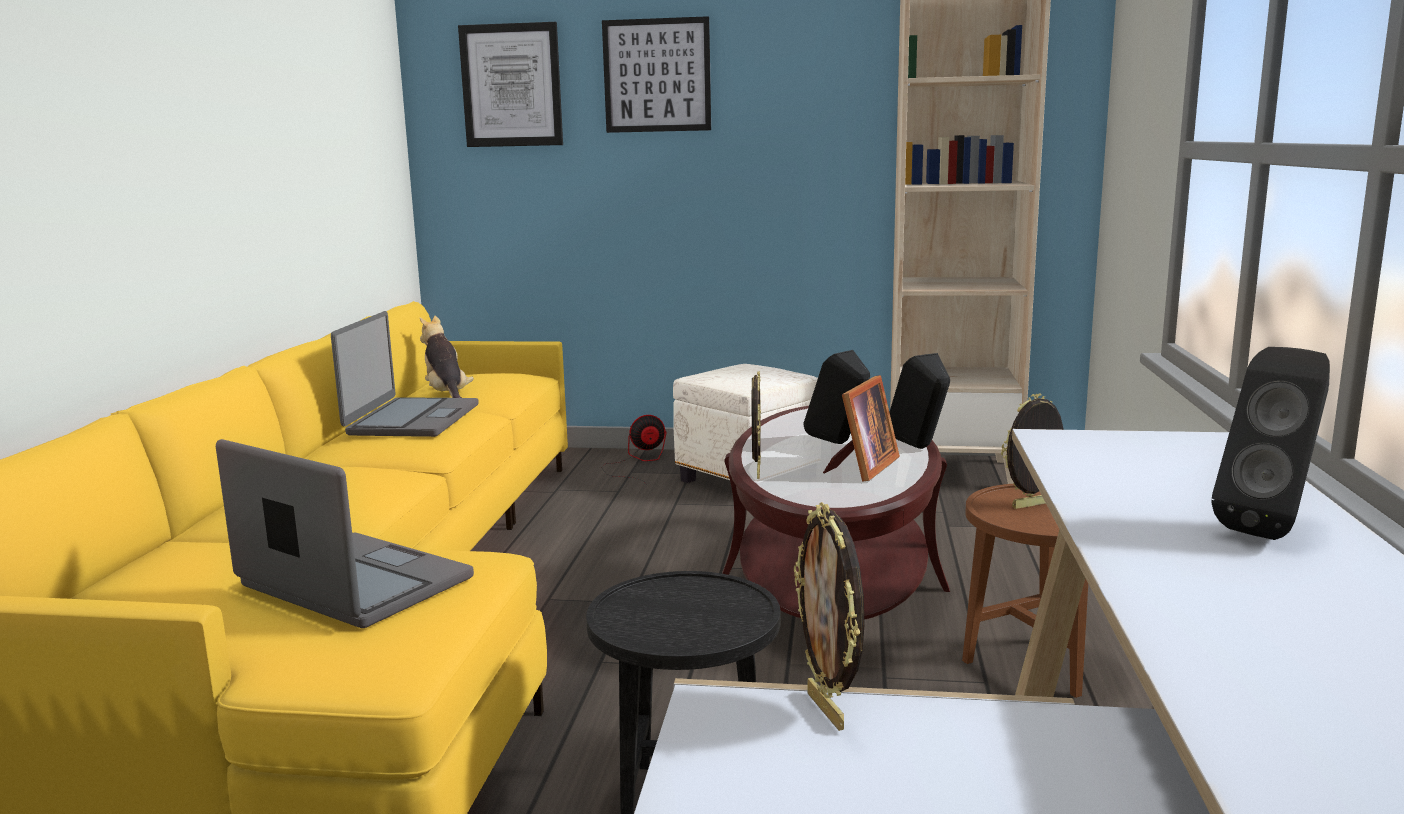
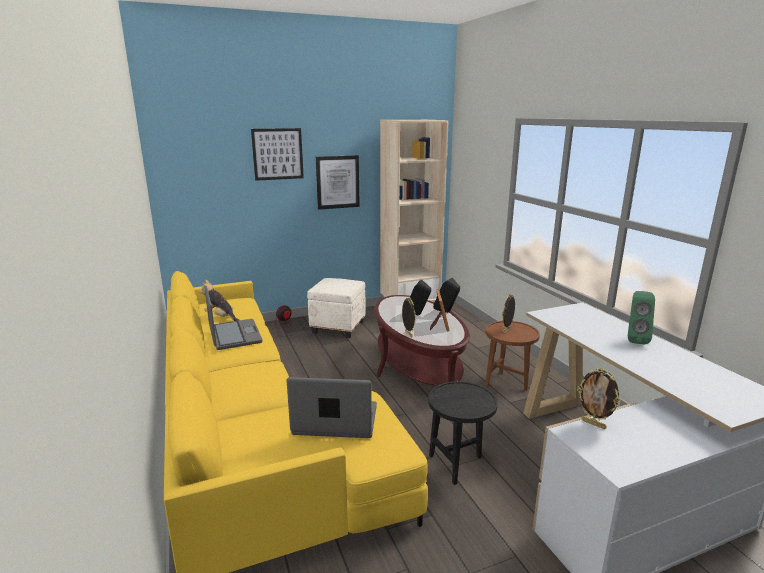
camera: 30 degrees left, 5 degrees up
(511, 85) = (205, 159): picture -> picture (337, 182)
(1271, 529) = (635, 339): black speaker -> green speaker

